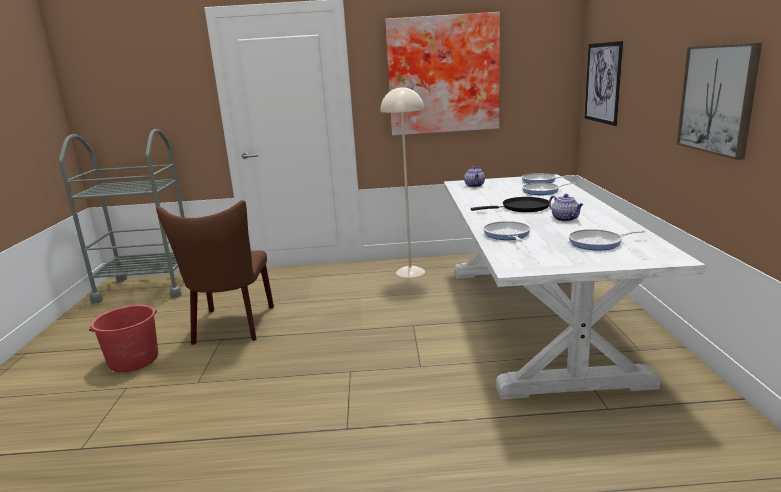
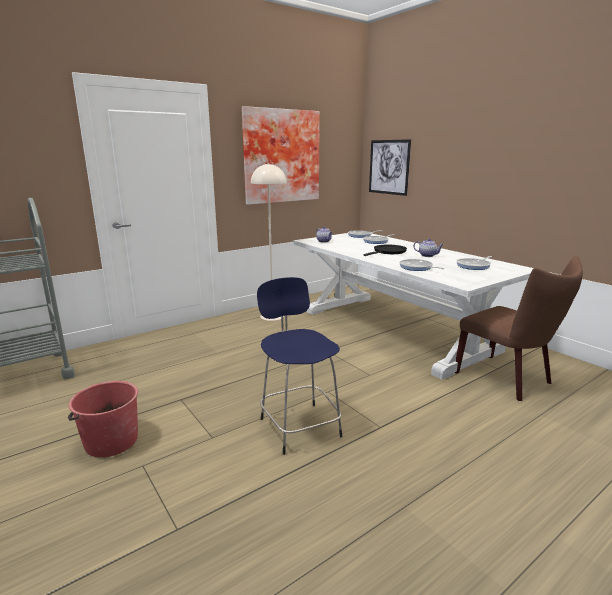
camera: 35 degrees left, 0 degrees up
(232, 327) = (176, 387): brown chair -> brown chair (508, 379)
(275, 397) = (299, 425): none -> blue stool
(718, 99) = (509, 176): picture -> none

